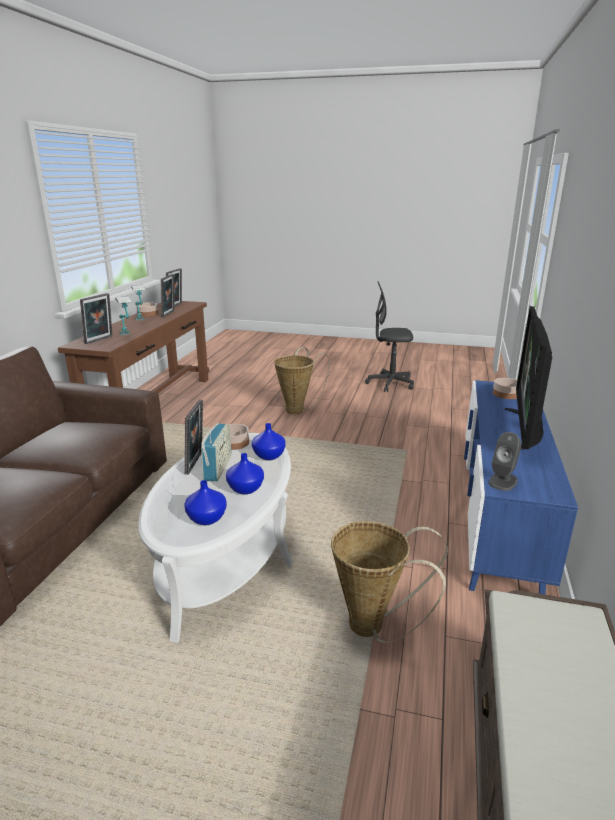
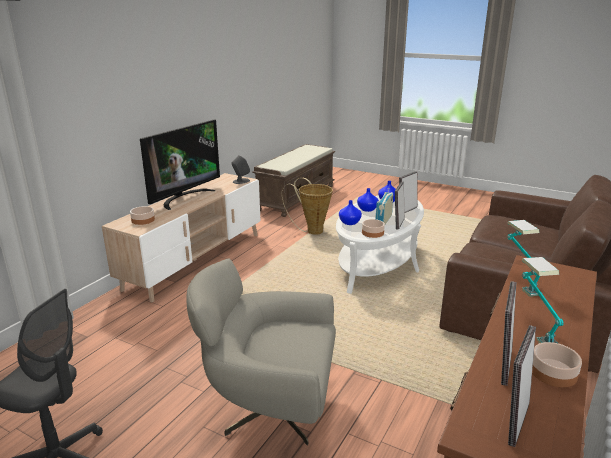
camera: 165 degrees left, 0 degrees up
(100, 340) = (555, 281): picture frame -> picture frame (406, 210)
(298, 409) = (269, 408): basket -> grey armchair
(497, 514) = (195, 260): blue tv stand -> beige tv stand

